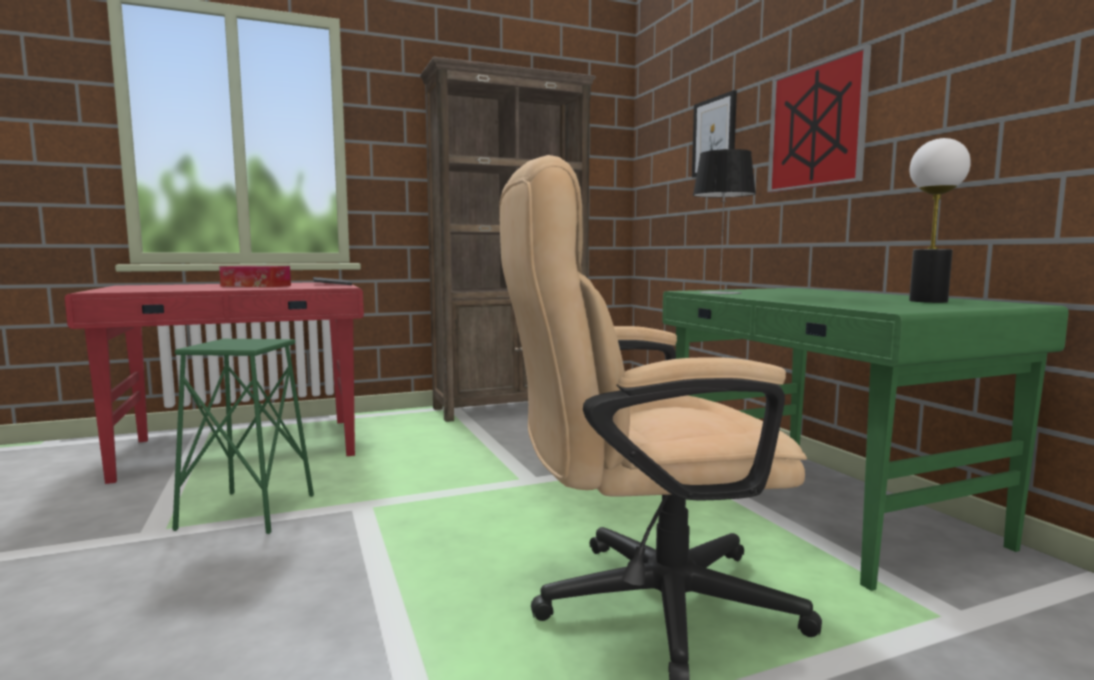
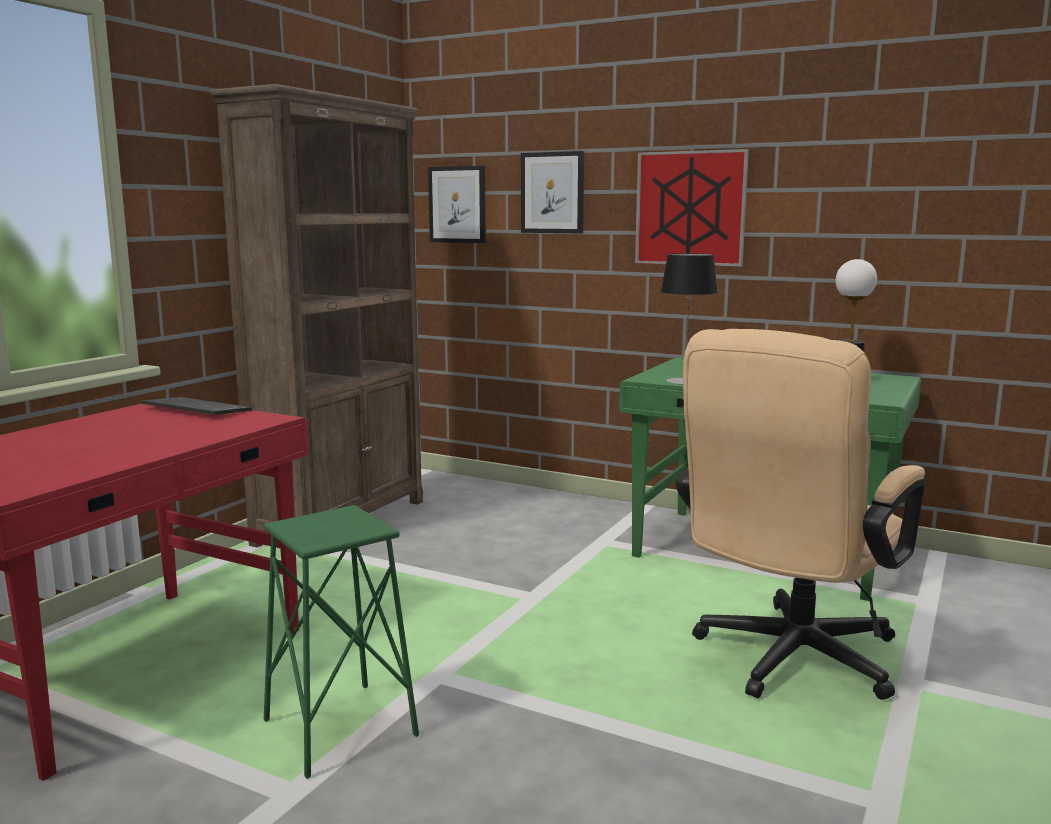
camera: 40 degrees left, 5 degrees up
(256, 286) = (135, 433): tissue box -> none
(658, 161) = (457, 204): none -> picture

